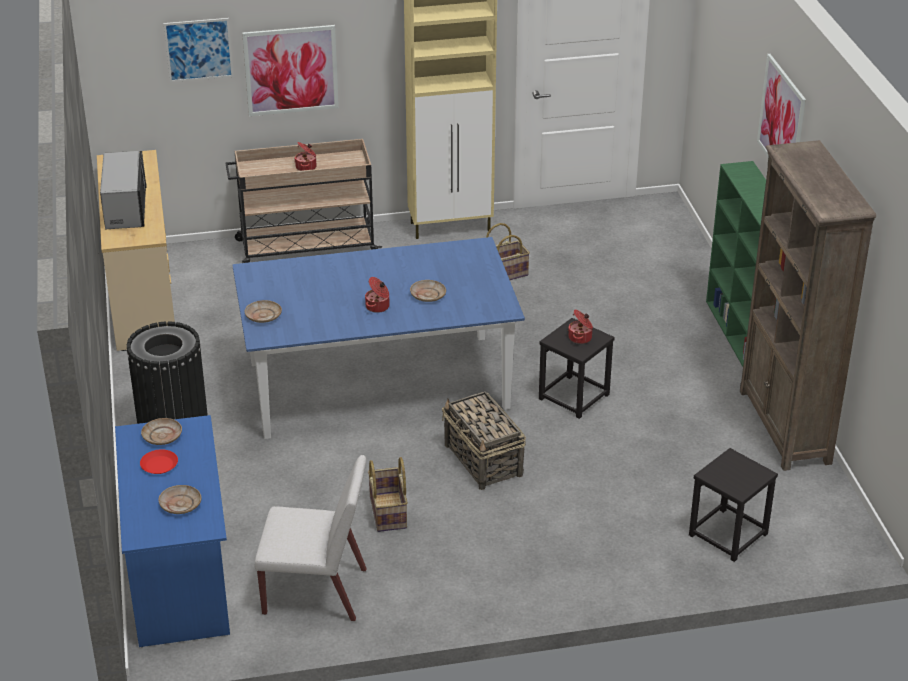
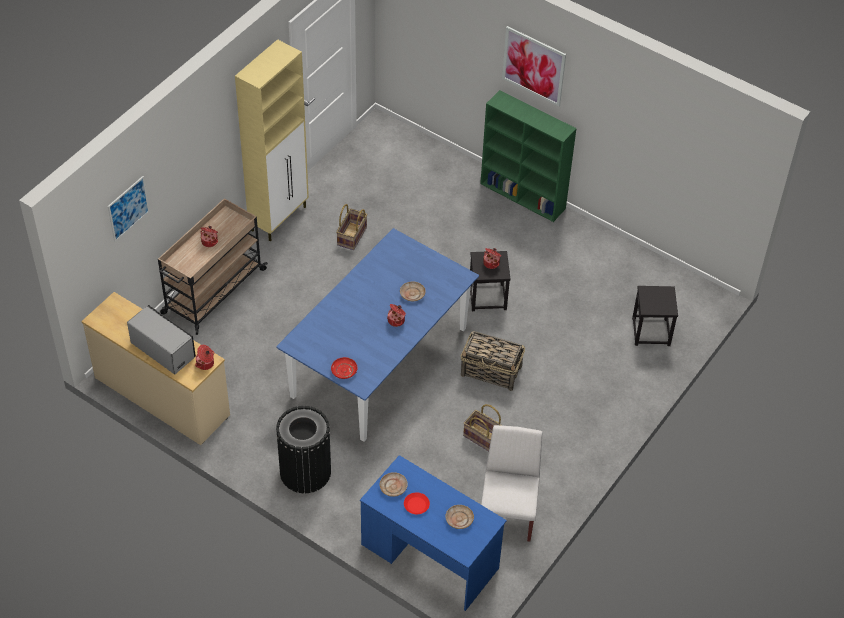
camera: 45 degrees left, 15 degrees up
(144, 237) = (205, 364): none -> cooking pot
(263, 316) = (344, 370): beige plate -> red plate
(291, 70) = (179, 183): picture -> none
(316, 591) = (508, 511): white chair -> white chair turned 45 degrees counterclockwise
(784, 427) = (606, 245): brown bookcase -> none

